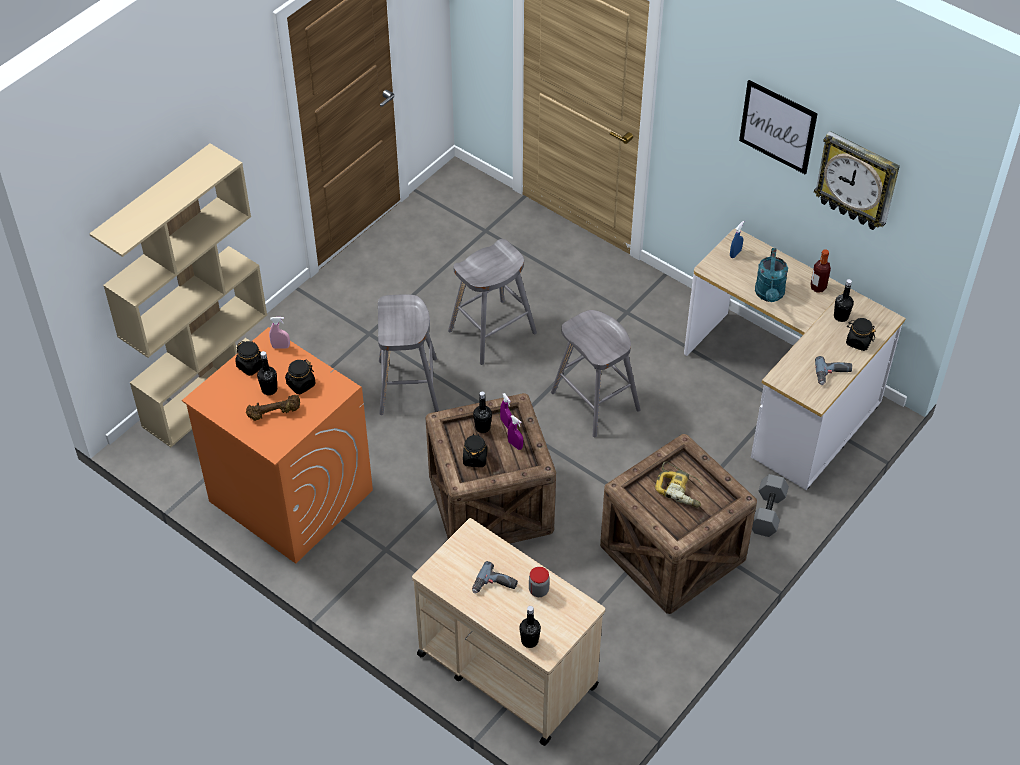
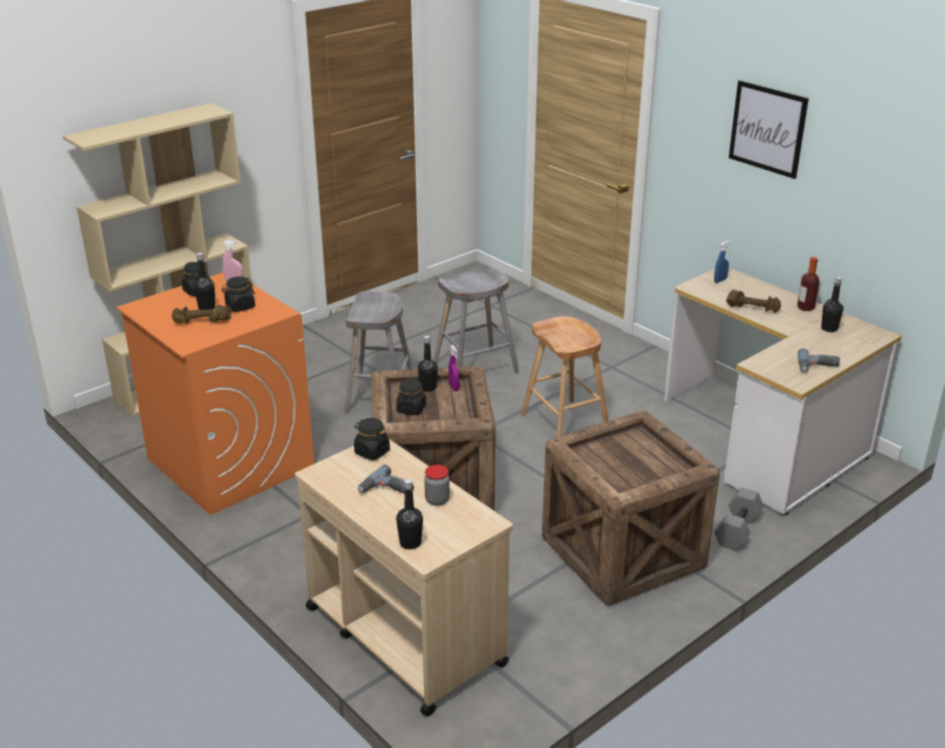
camera: 10 degrees right, 20 degrees down
(515, 445) = (458, 403): purple spray bottle -> none
(595, 401) = (564, 425): grey stool -> brown stool
(680, 489) = (632, 454): power drill -> none
(769, 295) = (752, 308): turquoise watering can -> brown dumbbell
(857, 181) = (850, 171): wall clock -> none
(858, 342) = (848, 347): black jar -> black jar (372, 452)

